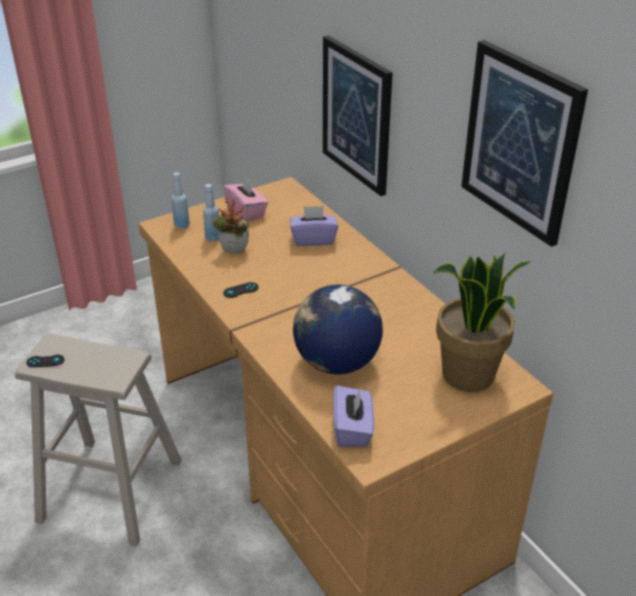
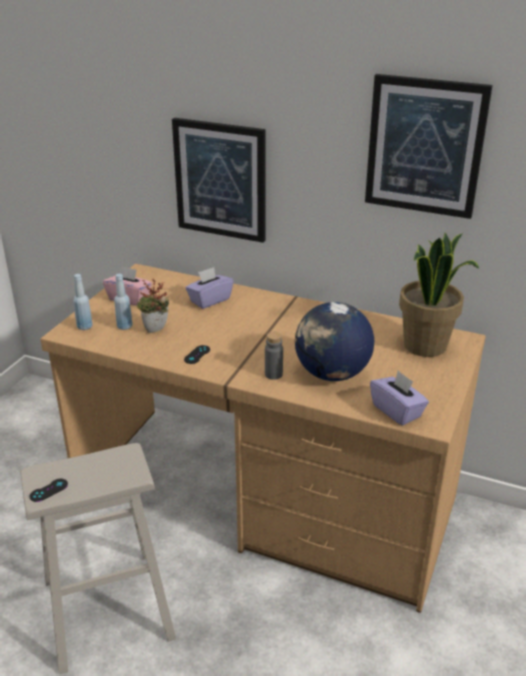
camera: 35 degrees left, 5 degrees down
(283, 339) = (273, 374): none -> grey bottle

